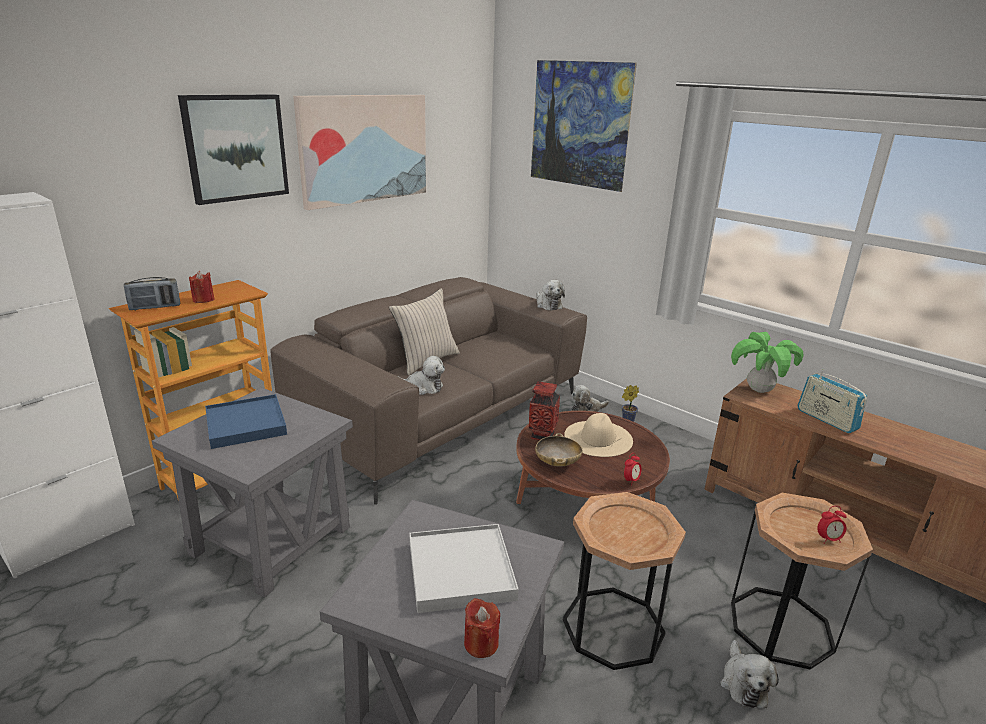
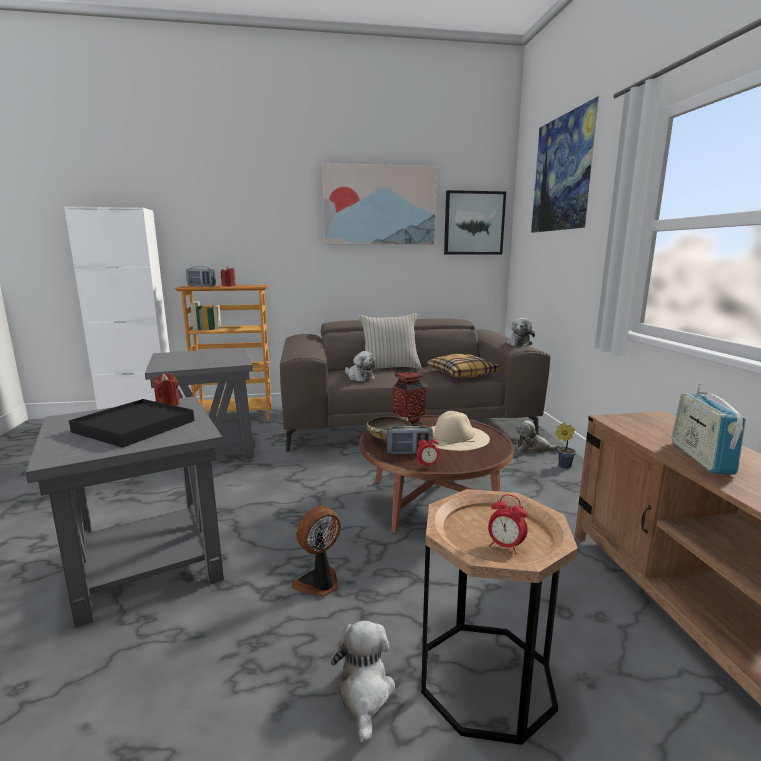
camera: 40 degrees right, 10 degrees down
(236, 148) = (277, 196): picture -> picture (474, 223)
(246, 424) = (200, 356): blue tray -> none
(460, 571) = (134, 426): white tray -> black tray
(481, 643) = (57, 454): red candle -> red candle (168, 404)
(508, 351) = (462, 373): none -> pillow
(594, 471) = (409, 452): none -> radio
(613, 627) = (319, 583): brown side table -> fan
(743, 683) = (364, 693): plush toy -> plush toy turned 135 degrees clockwise
(759, 390) = (647, 421): potted plant -> none

